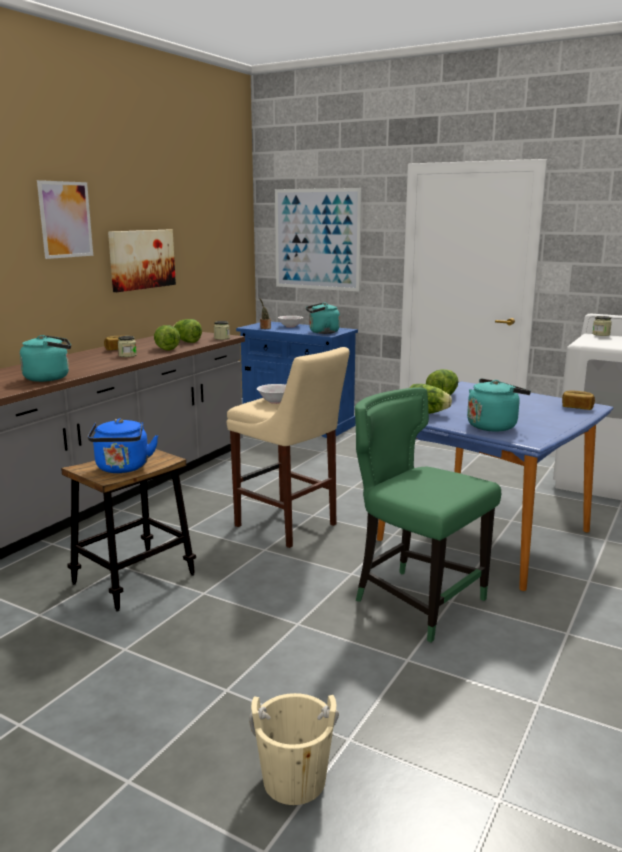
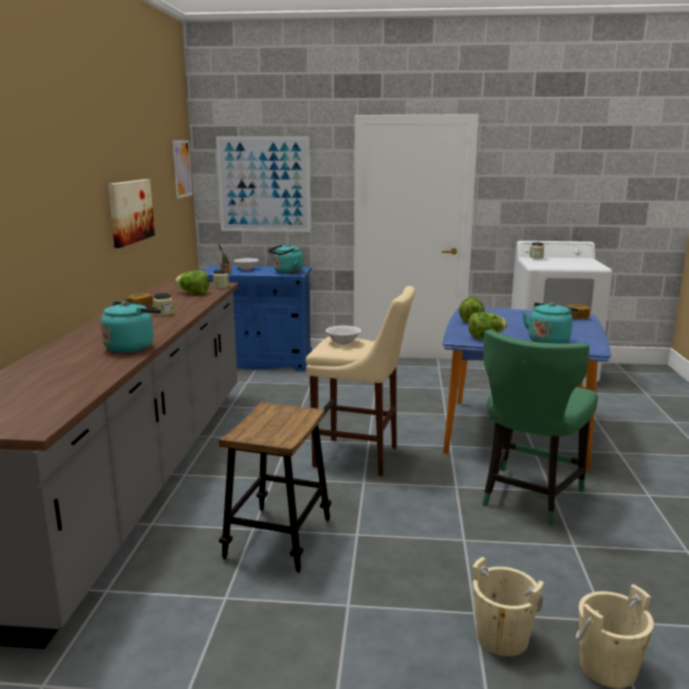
camera: 25 degrees left, 0 degrees up
(65, 219) = (79, 173): picture -> picture (182, 168)
(122, 468) = (281, 429): blue kettle -> none
(166, 348) = (188, 302): lettuce -> none
(224, 719) = (502, 637): none -> beige bucket
(416, 601) = (528, 497): green chair -> green chair turned 75 degrees counterclockwise

